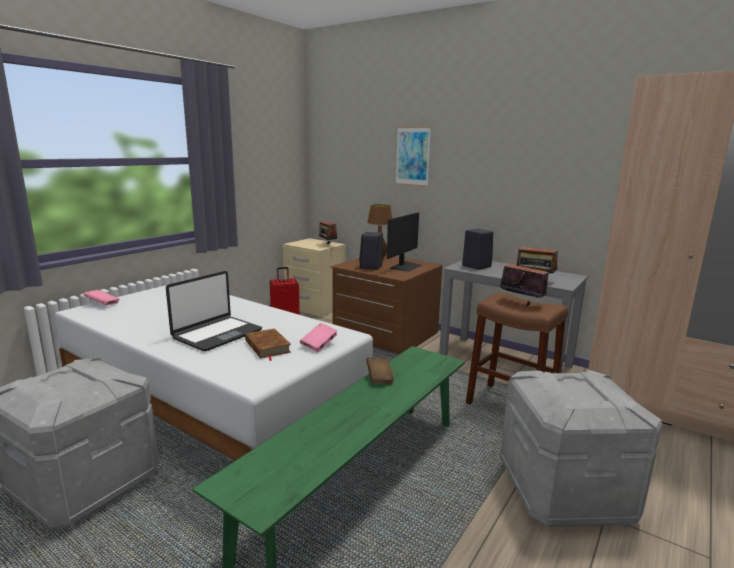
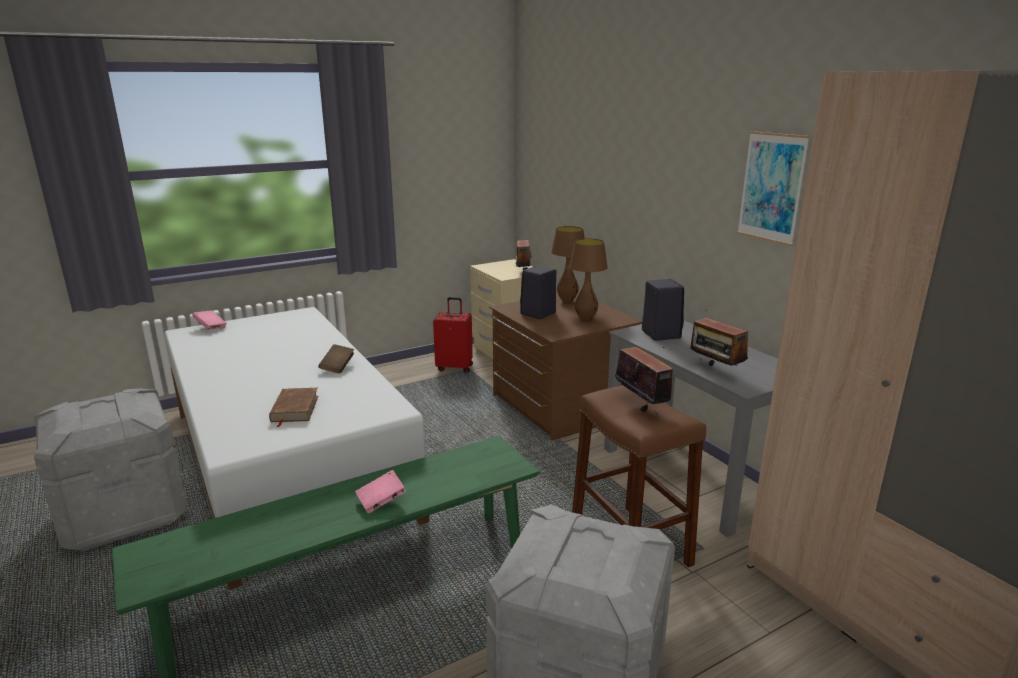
camera: 25 degrees right, 5 degrees up
(217, 334) = (267, 383): laptop -> none
(319, 345) = (347, 417): pink book -> pink book (381, 501)
(379, 378) = (409, 471): brown book -> brown book (337, 367)
(406, 266) = (585, 319): monitor -> brown table lamp
(412, 156) = (619, 161): picture -> picture (771, 187)

